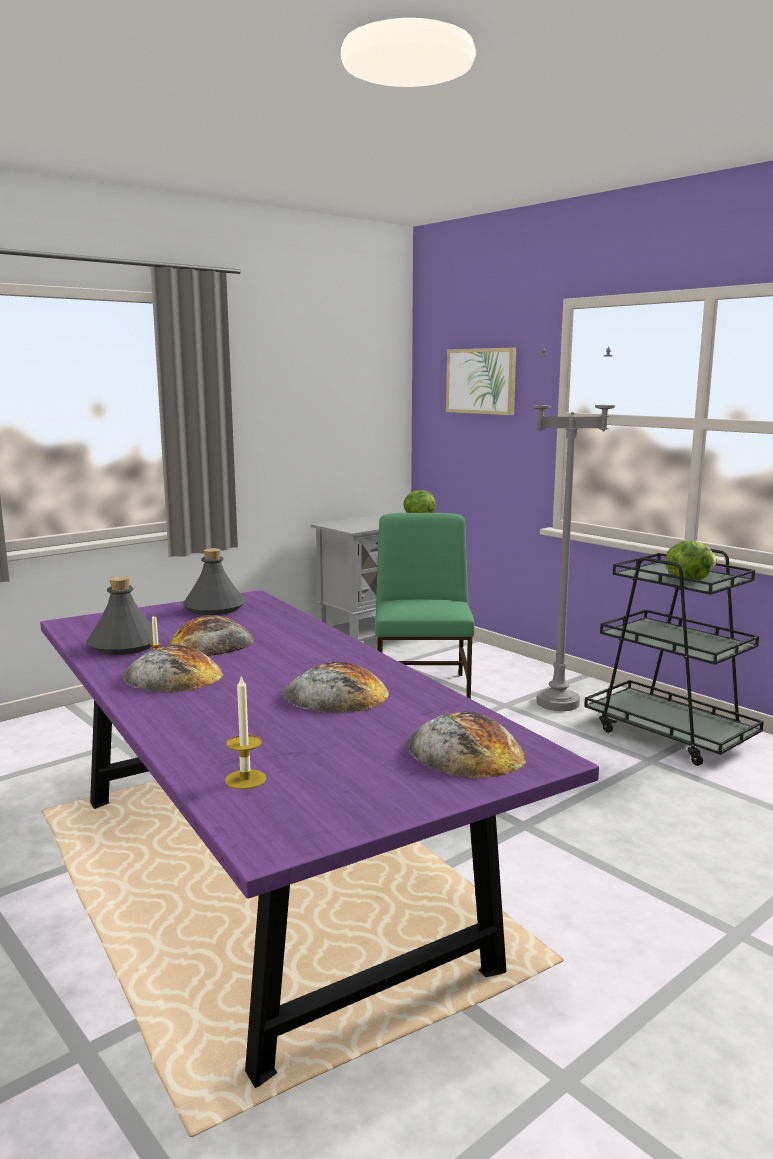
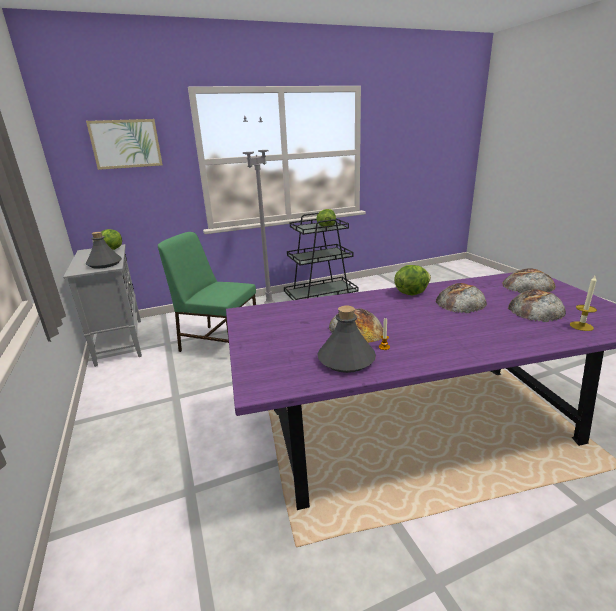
camera: 70 degrees left, 10 degrees up
(172, 676) = (424, 342): bread -> bread (536, 309)
(215, 608) = (265, 325): grey bottle -> grey bottle (104, 264)
(360, 664) = (411, 293): none -> lettuce

